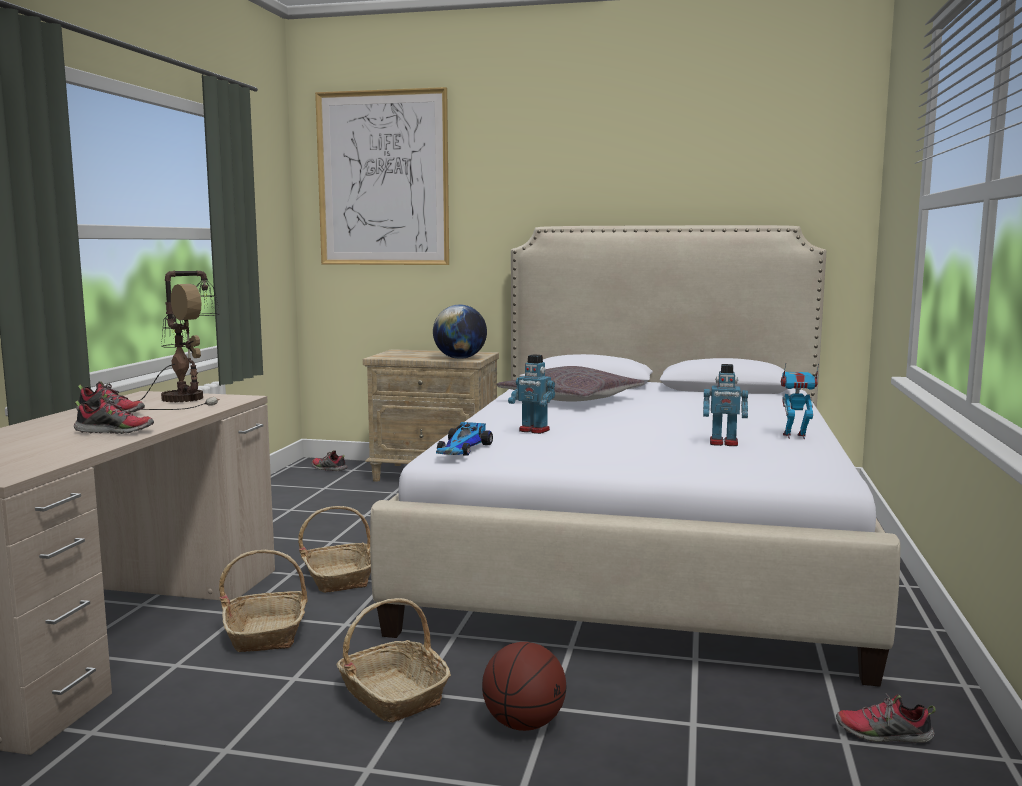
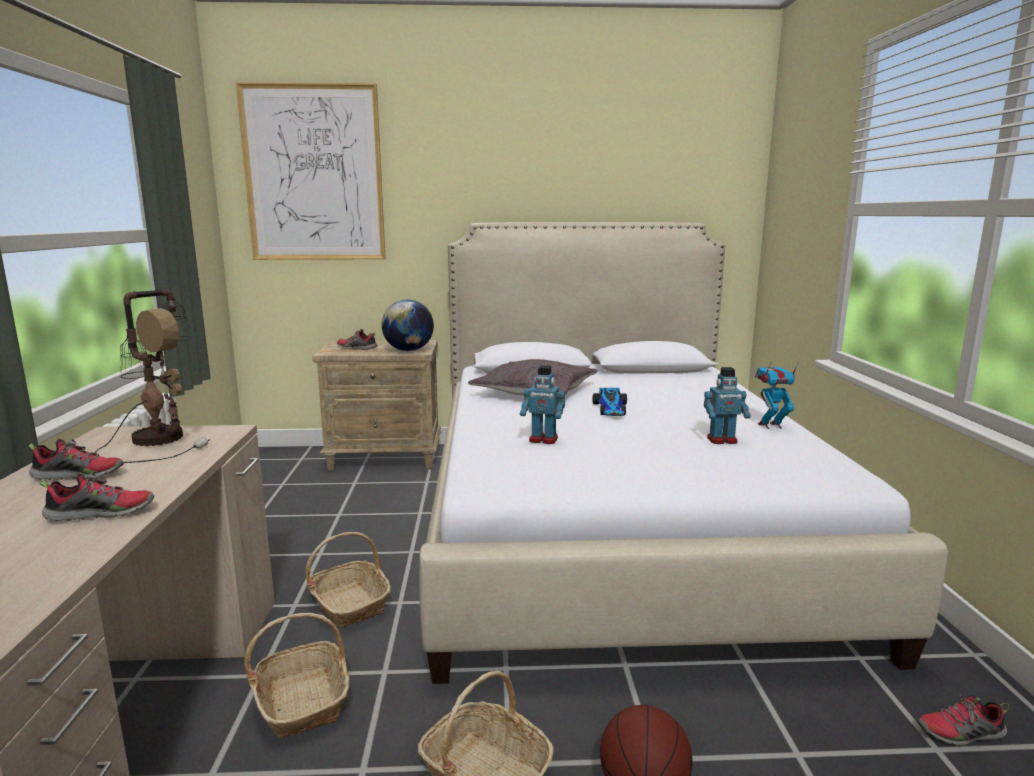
camera: 15 degrees left, 5 degrees up
(328, 469) = (277, 459): shoe -> shoe (356, 348)
(462, 449) = (496, 475): toy car -> toy car (611, 409)

